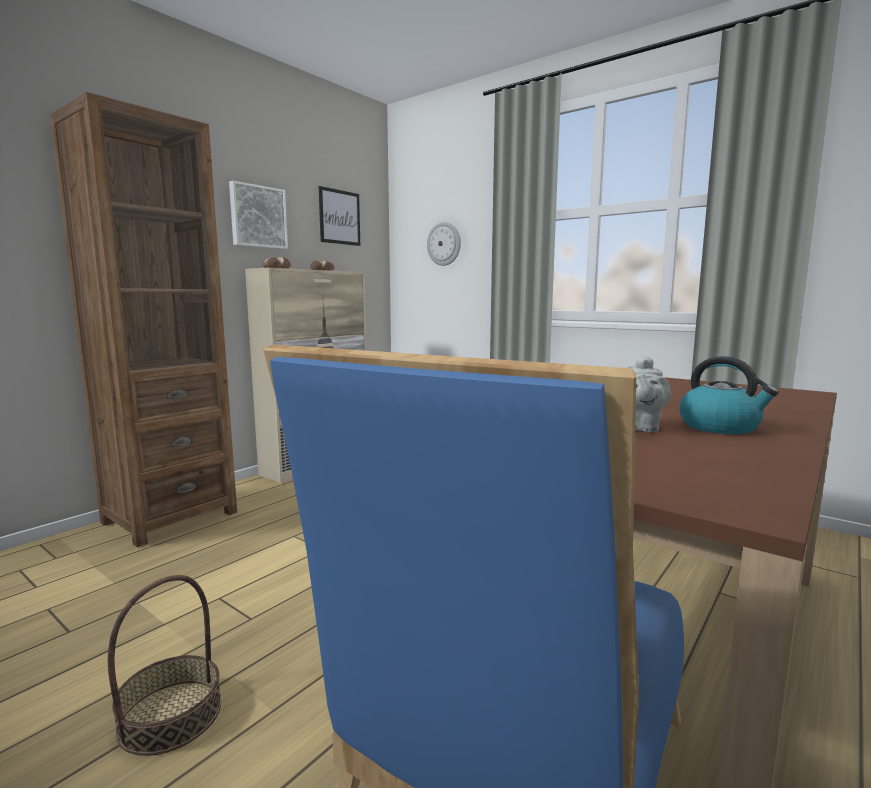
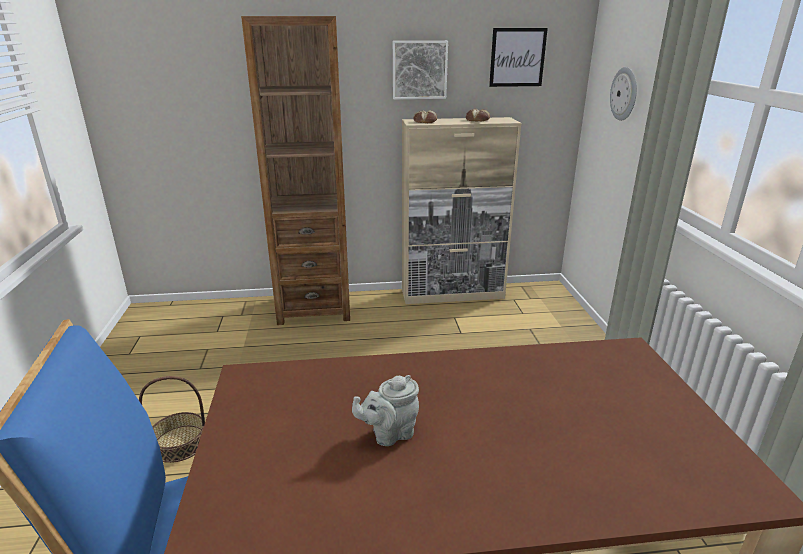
camera: 45 degrees right, 15 degrees up
(720, 427) = (448, 474): kettle -> none

